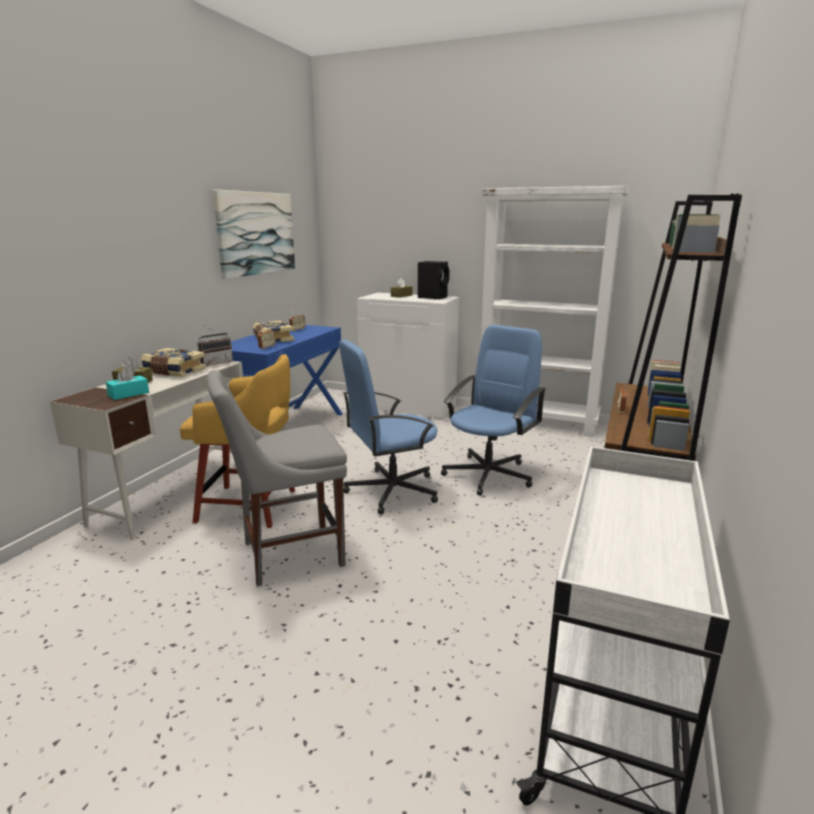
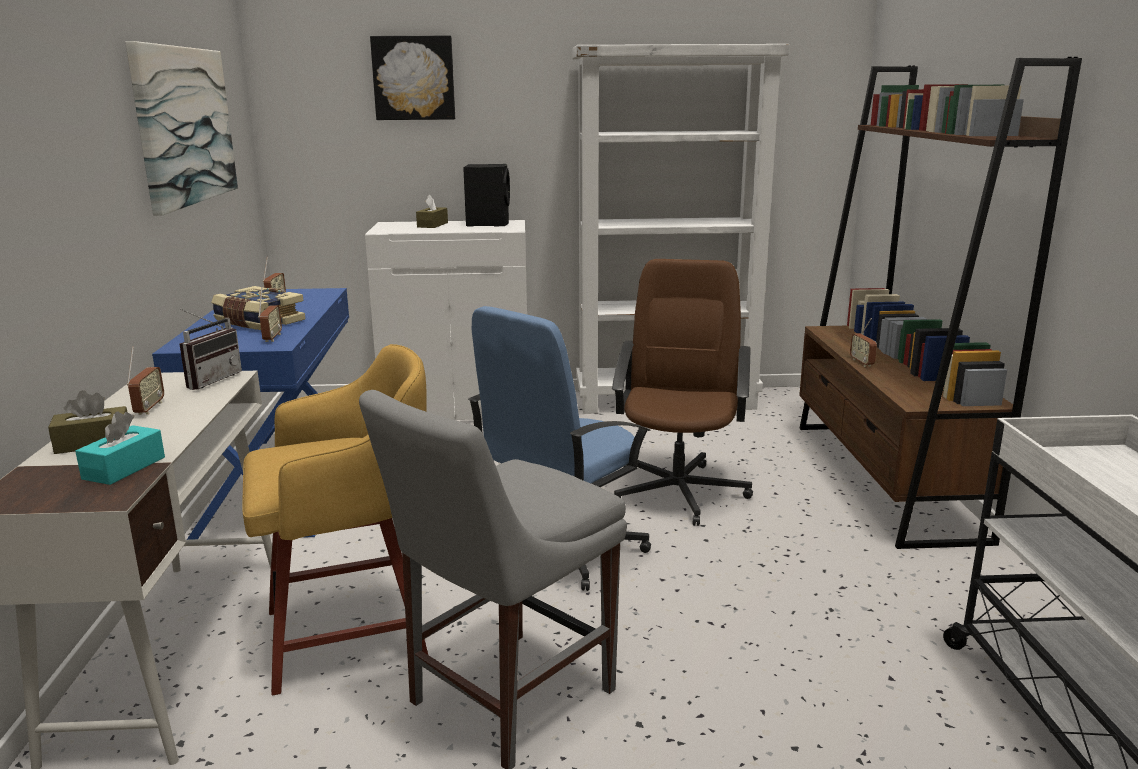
camera: 25 degrees left, 0 degrees up
(174, 372) = (149, 408): book -> radio
(402, 209) = (414, 78): none -> picture
(489, 474) = (679, 491): blue office chair -> brown office chair

